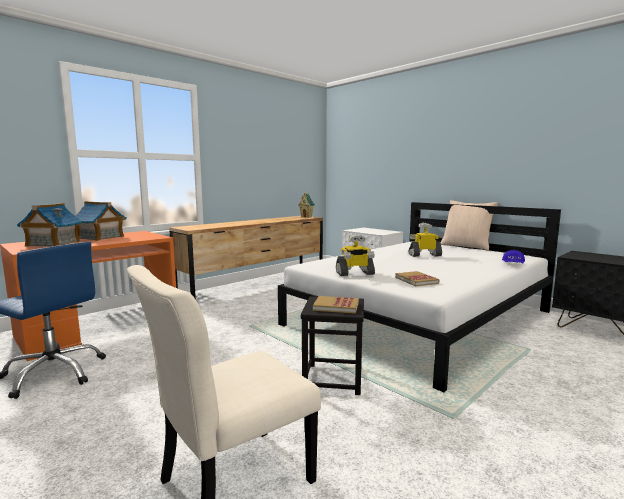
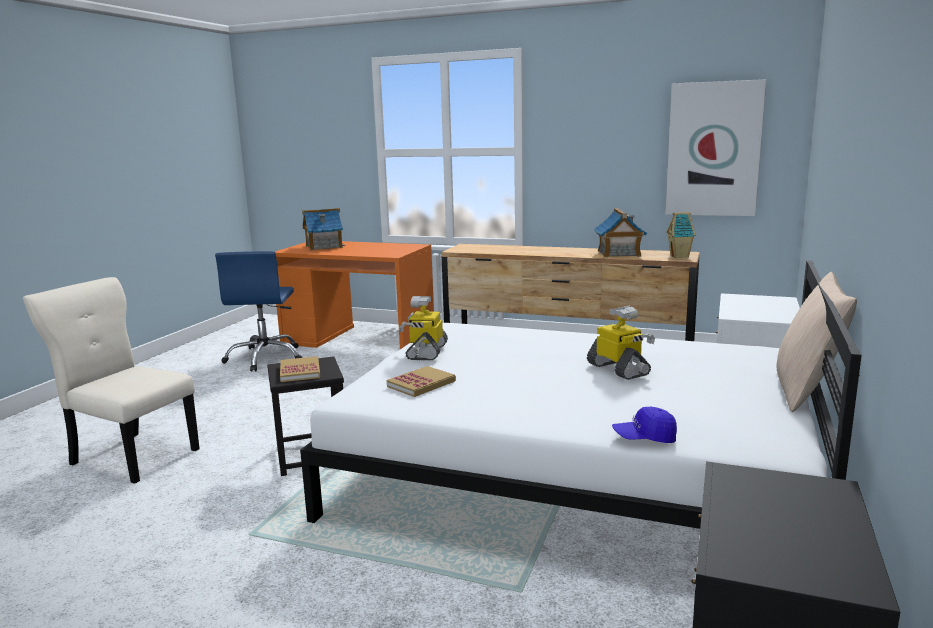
camera: 65 degrees right, 5 degrees up
(101, 237) = (369, 246): toy house -> toy house (618, 253)
(295, 162) = (713, 149): none -> picture
(355, 273) = (426, 352): toy robot -> toy robot turned 45 degrees clockwise

